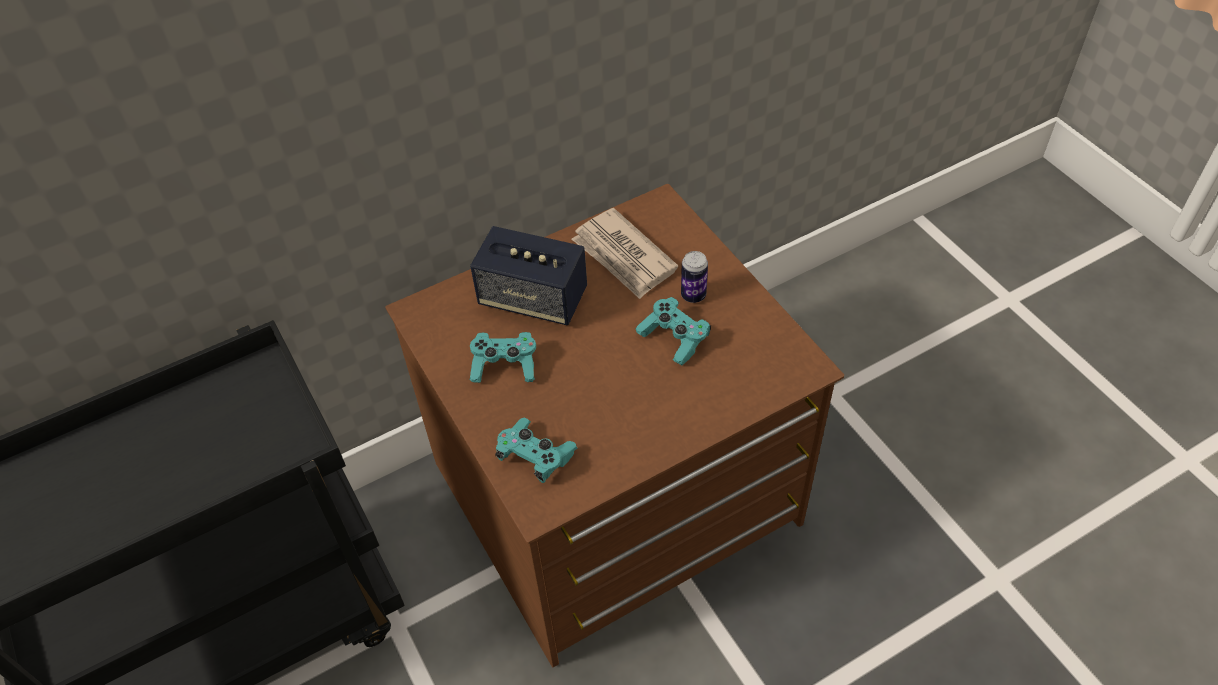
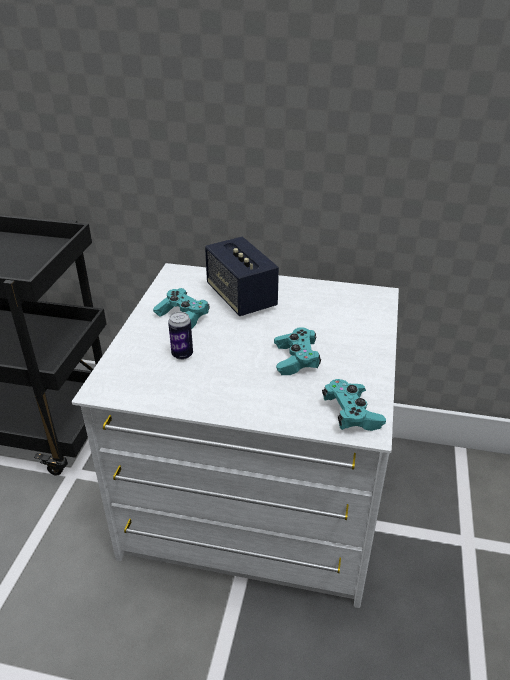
camera: 40 degrees right, 15 degrees down
(535, 457) = (135, 365): turquoise game controller -> turquoise game controller (351, 414)
(617, 497) = (255, 498): brown dresser -> white dresser
(624, 257) = (321, 306): newspaper -> none
(693, 295) = (338, 346): can -> can (182, 354)

